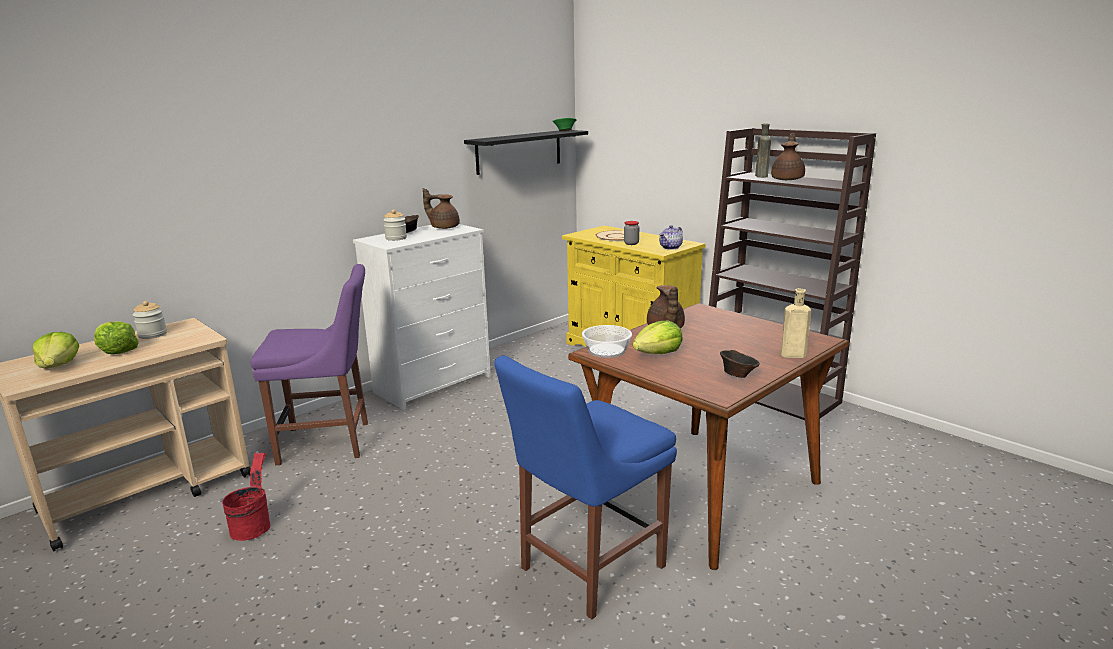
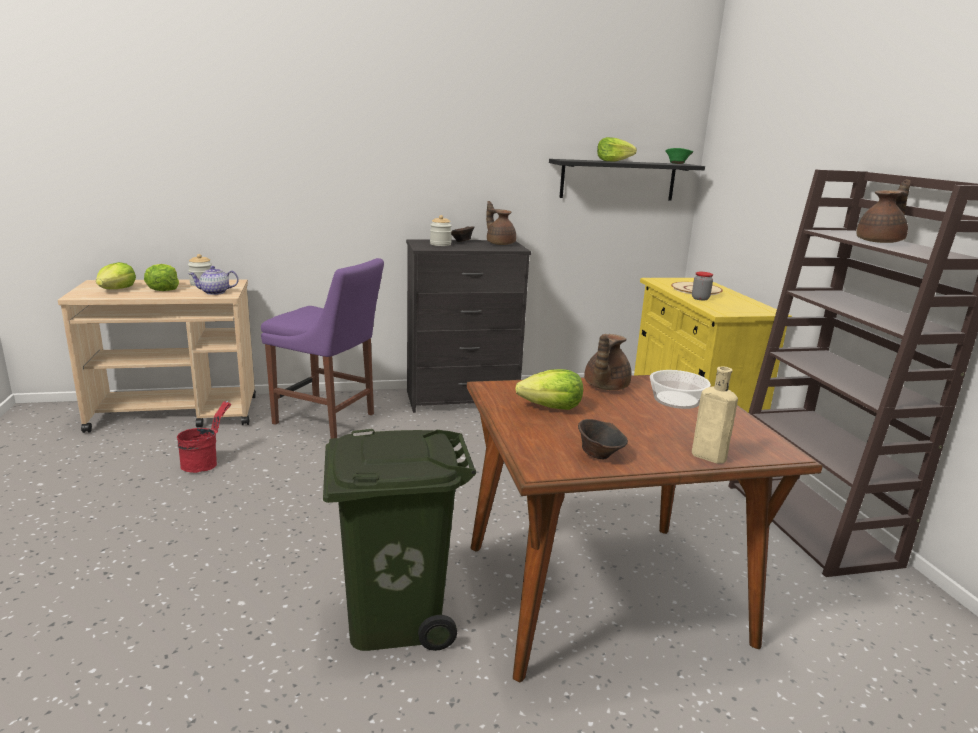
camera: 30 degrees right, 0 degrees up
(434, 384) = (463, 399): white dresser -> black dresser
(518, 136) = (613, 161): none -> lettuce
(587, 570) = (394, 616): blue chair -> green trash can
(606, 350) = (505, 389): bowl -> bowl (676, 400)
(670, 247) = (739, 311): teapot -> teapot (214, 292)
(761, 176) = (853, 235): brown bottle -> none

